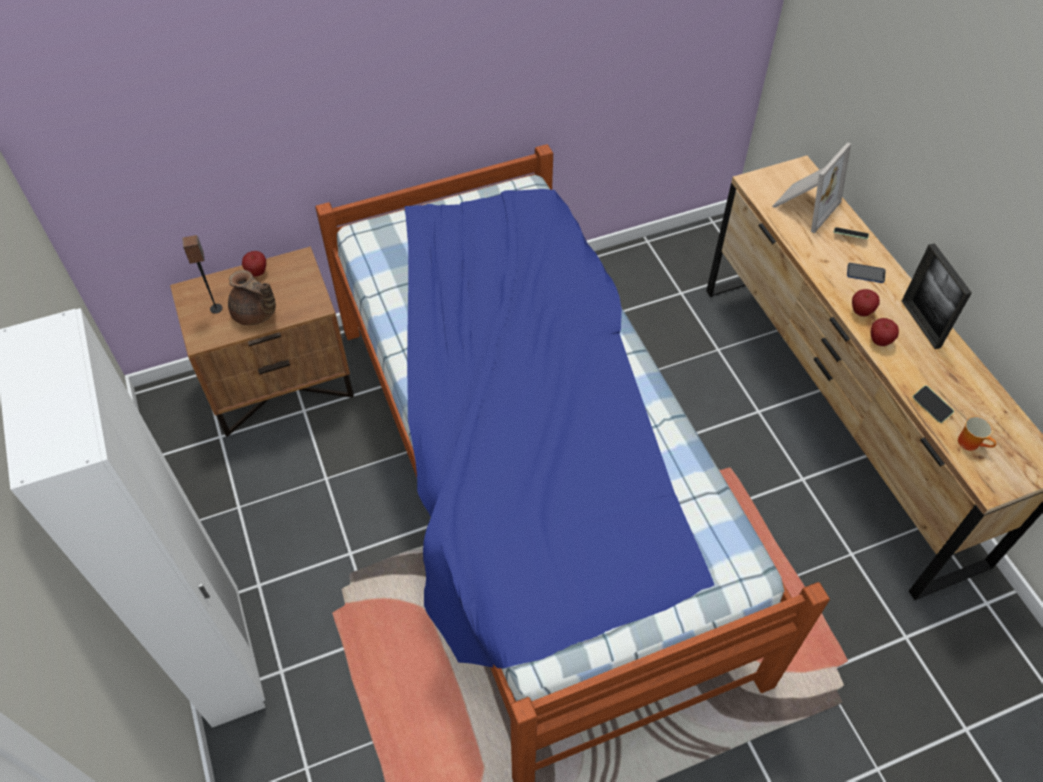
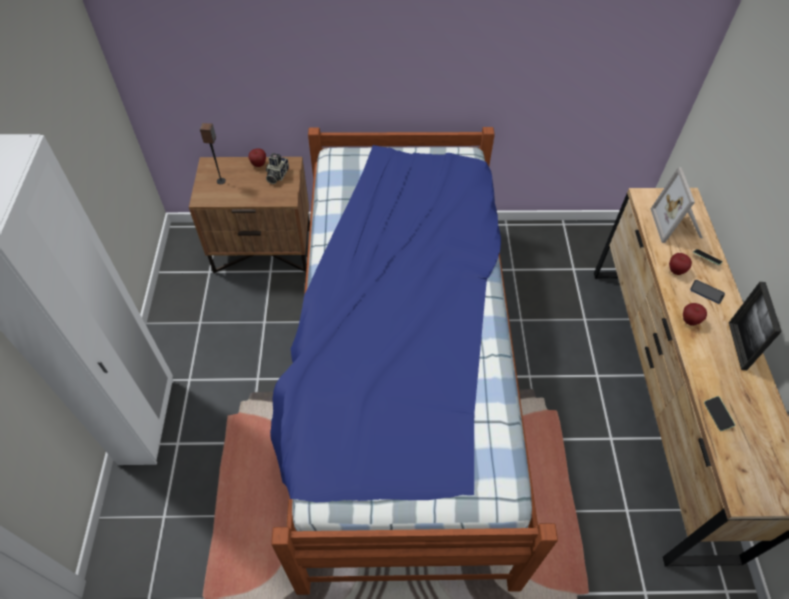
camera: 20 degrees right, 0 degrees up
(255, 314) = (244, 192): brown teapot -> none
(288, 280) = (276, 175): none -> camera
(804, 205) = (677, 225): picture frame -> picture frame turned 120 degrees clockwise
(879, 341) = (695, 349): apple -> apple (675, 271)
(971, 442) = (740, 456): mug -> none

